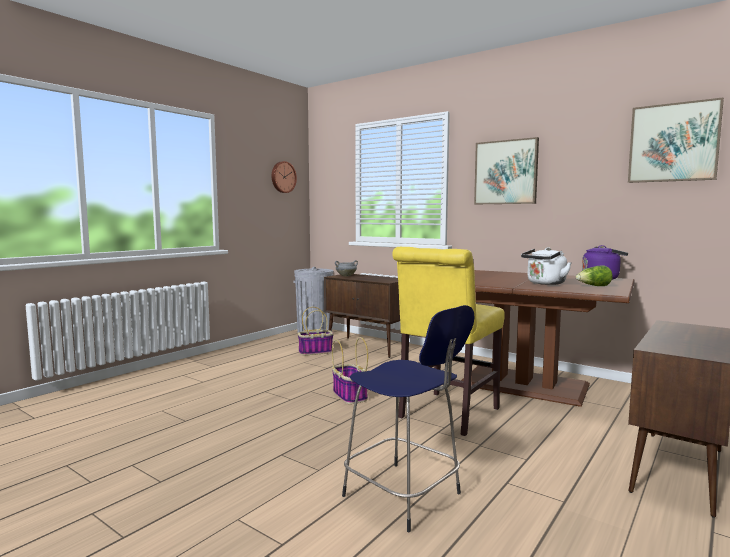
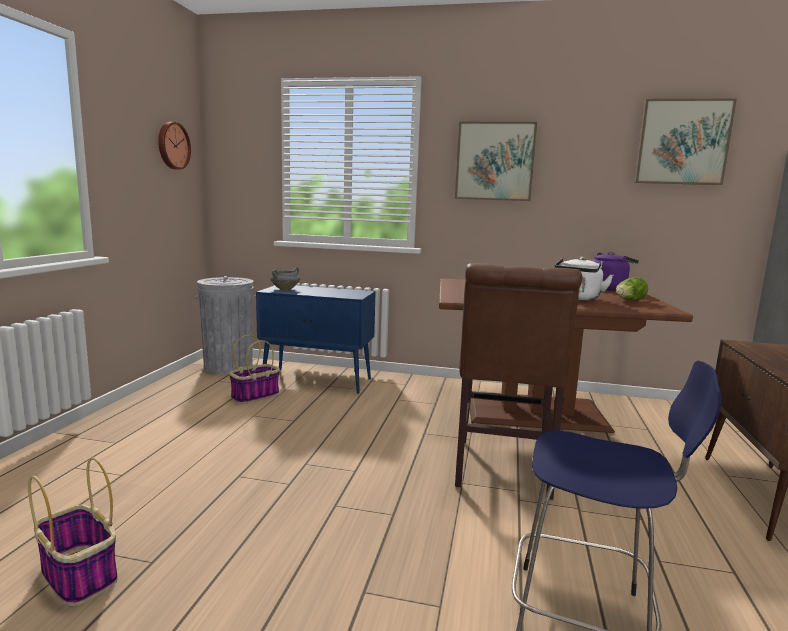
camera: 25 degrees left, 5 degrees up
(350, 396) = (365, 462): basket -> basket (80, 575)
(367, 347) = (318, 381): brown cabinet -> blue cabinet
(446, 415) = (502, 471): yellow chair -> brown chair

